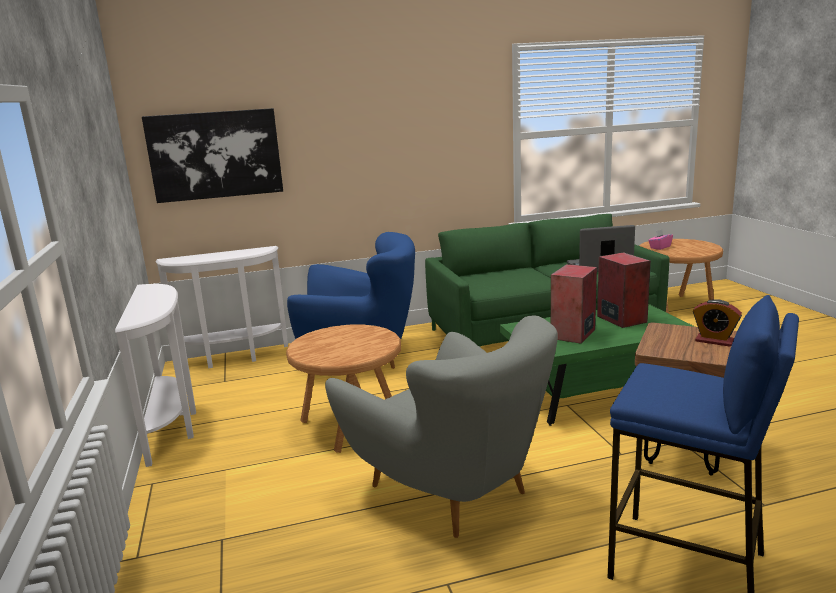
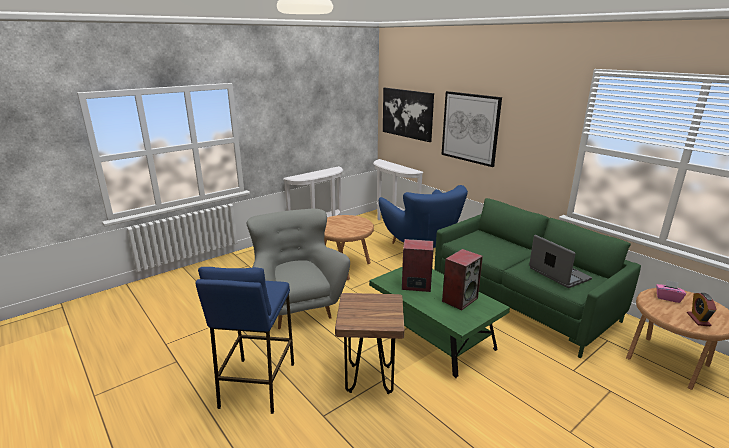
camera: 65 degrees right, 5 degrees up
(356, 149) = (470, 128): none -> picture
(451, 490) = (298, 306): grey armchair -> grey armchair turned 135 degrees clockwise
(714, 341) = (377, 318): alarm clock -> alarm clock (698, 319)

